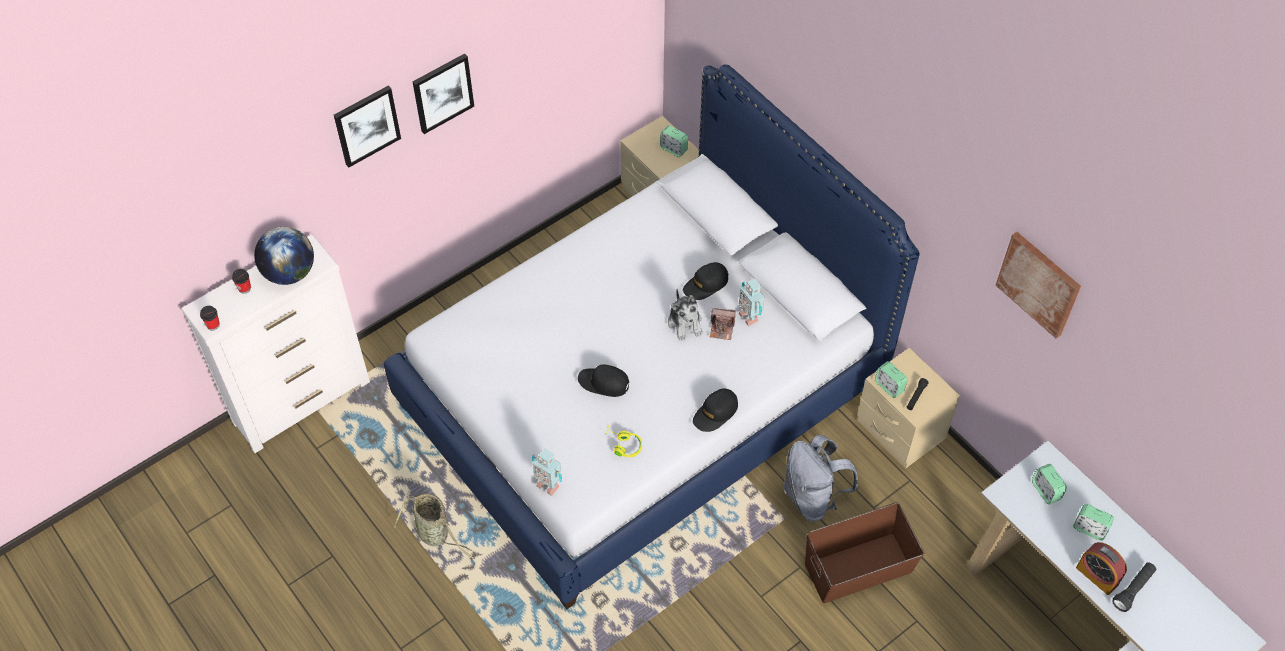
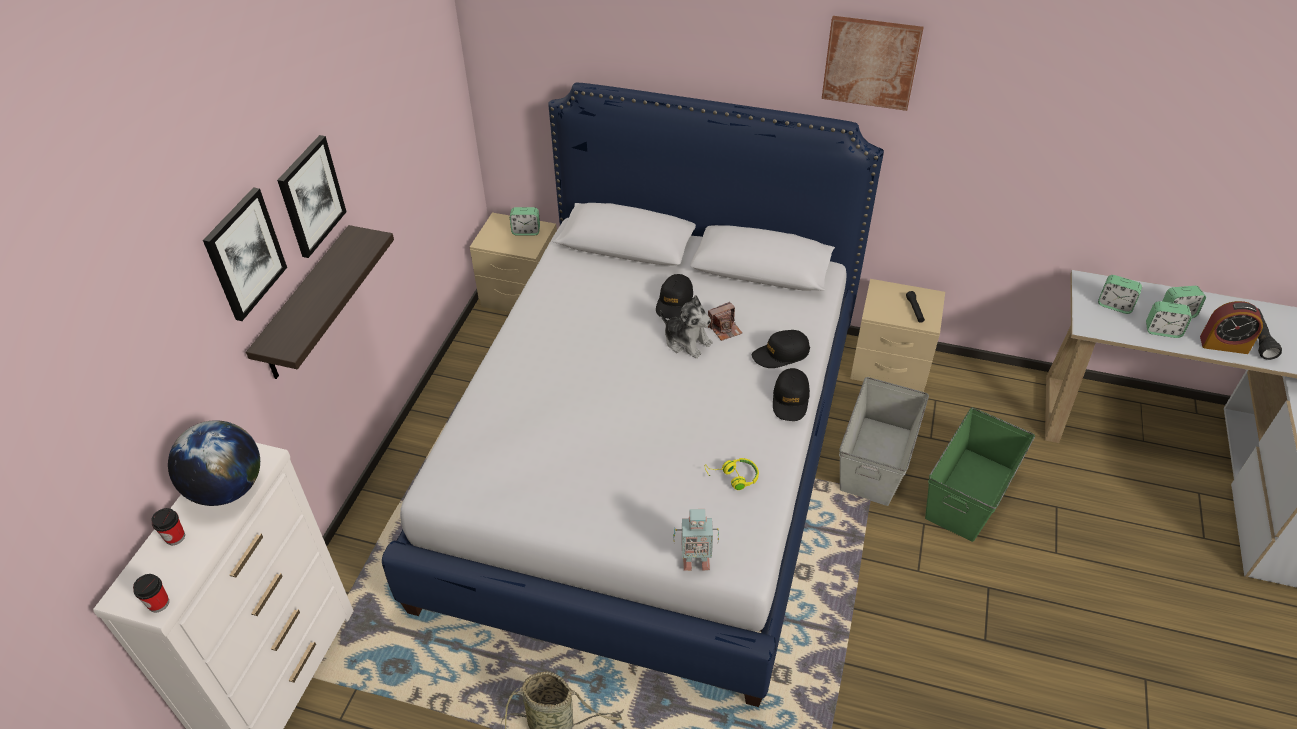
camera: 35 degrees left, 10 degrees down
(416, 163) = (307, 305): none -> shelf
(604, 383) = (660, 433): black cap -> black cap (780, 354)
(749, 316) = (738, 306): toy robot -> none
(813, 498) = (876, 459): grey backpack -> grey storage box
(859, 568) = (970, 493): brown storage box -> green storage box
(889, 386) = (886, 314): alarm clock -> alarm clock (1162, 331)
(1039, 283) = (1045, 89): picture -> picture (871, 62)

